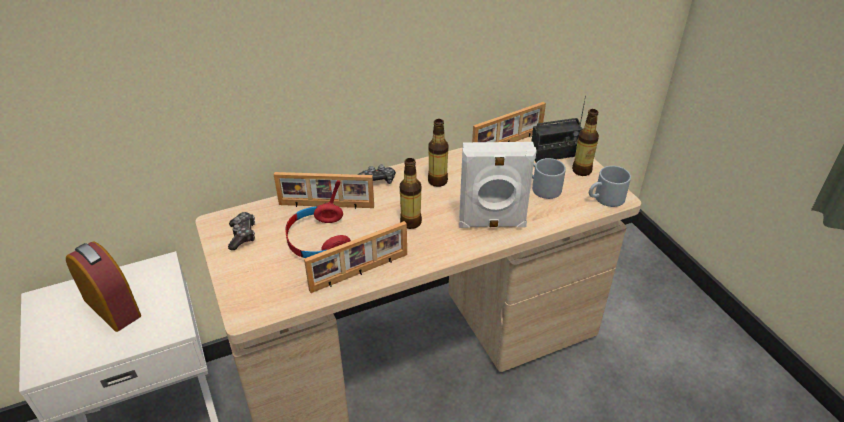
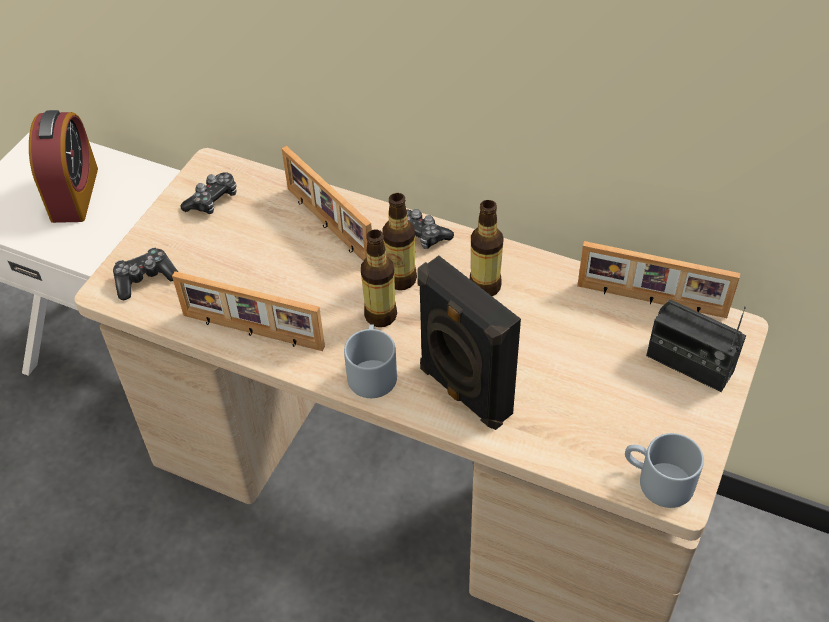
camera: 50 degrees right, 10 degrees up
(260, 294) = (145, 279): none -> game controller
(318, 240) = (267, 261): red headphones -> none
(492, 224) = (463, 392): white speaker -> black speaker
(541, 188) = (597, 396): grey mug -> grey mug (371, 371)
(581, 170) = (691, 417): bottle -> bottle (401, 279)

